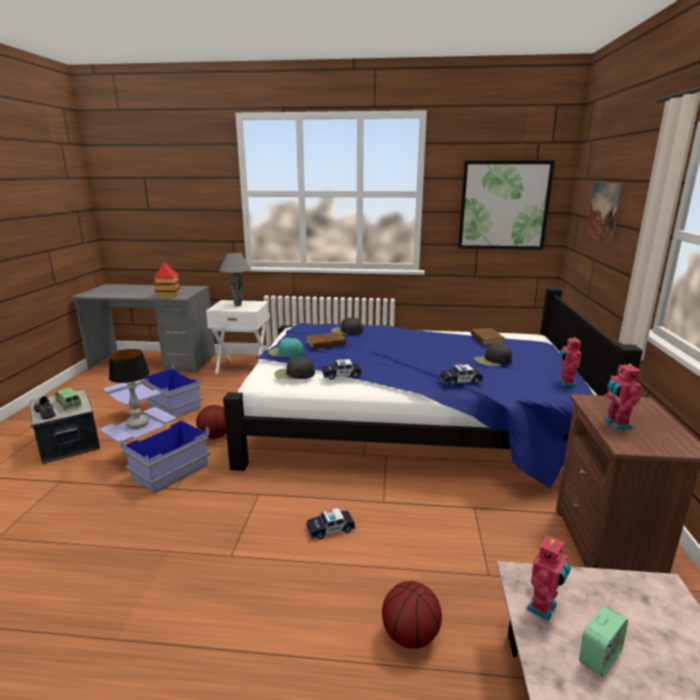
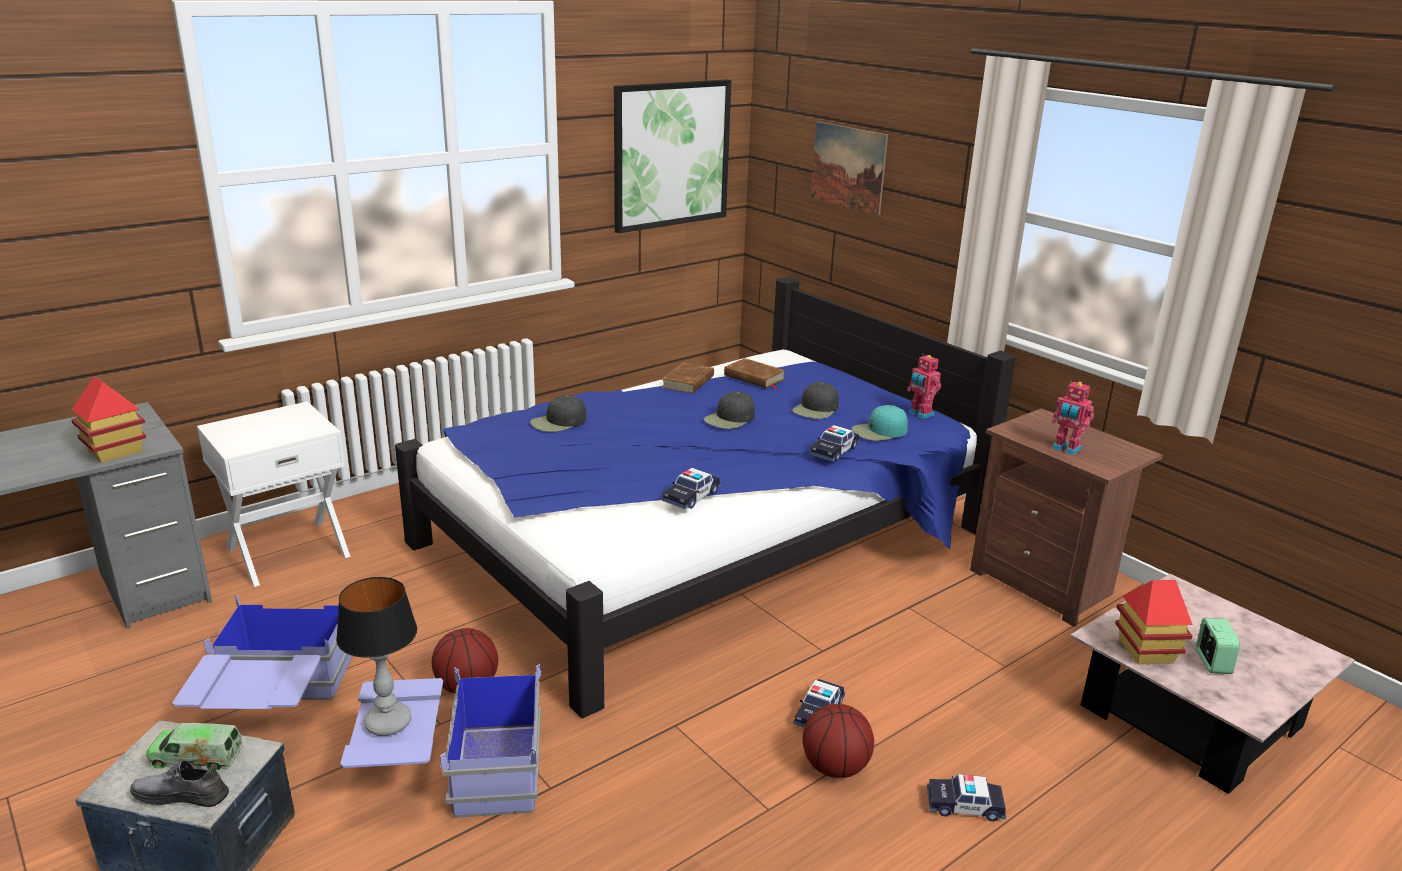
camera: 45 degrees left, 5 degrees up
(238, 305) = (269, 428): grey table lamp -> none
(285, 353) = (549, 491): turquoise cap -> turquoise cap (879, 431)
(294, 374) = (628, 520): black cap -> black cap (730, 419)
(324, 630) = (964, 805): none -> toy car
(326, 343) = (574, 453): brown book -> brown book (688, 382)
(410, 636) = (1027, 758): basketball -> basketball (835, 768)
(543, 608) = (1145, 651): toy robot -> toy house

